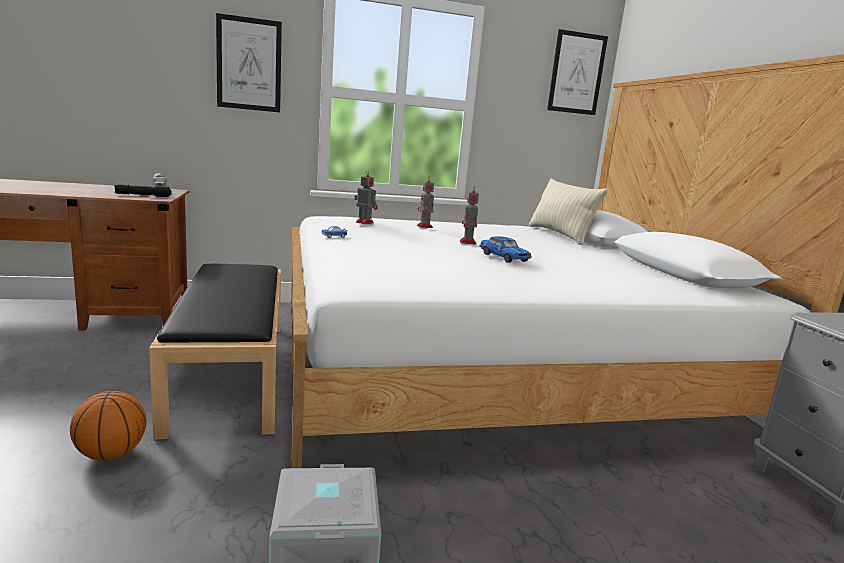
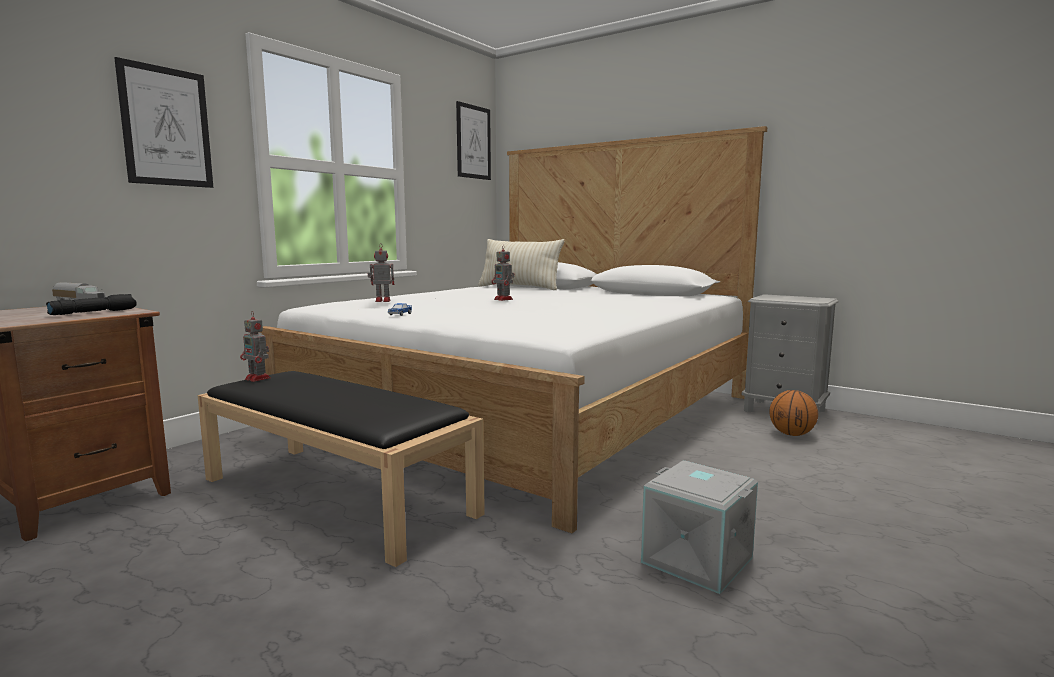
camera: 40 degrees left, 5 degrees down
(111, 454) = (385, 595): basketball -> basketball (791, 434)
(425, 226) = (430, 296): toy robot -> toy robot (258, 379)
(503, 257) = (559, 302): toy car -> none

